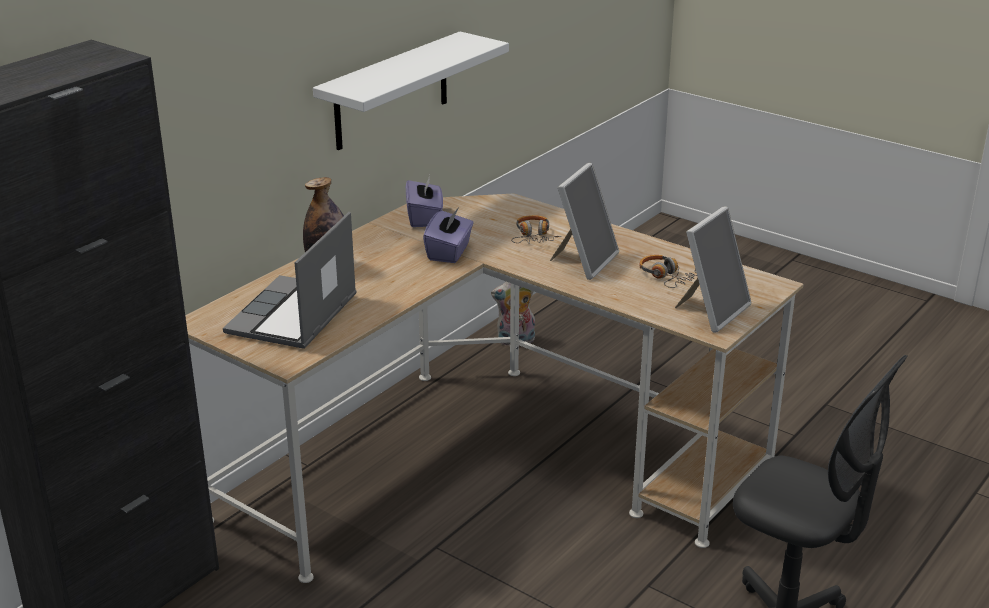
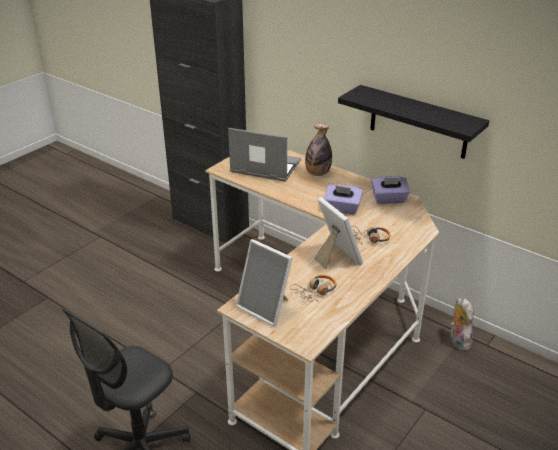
camera: 90 degrees right, 5 degrees up
(391, 91) = (418, 122): white shelf -> black shelf
(583, 261) = (335, 257): picture frame -> picture frame turned 150 degrees counterclockwise

